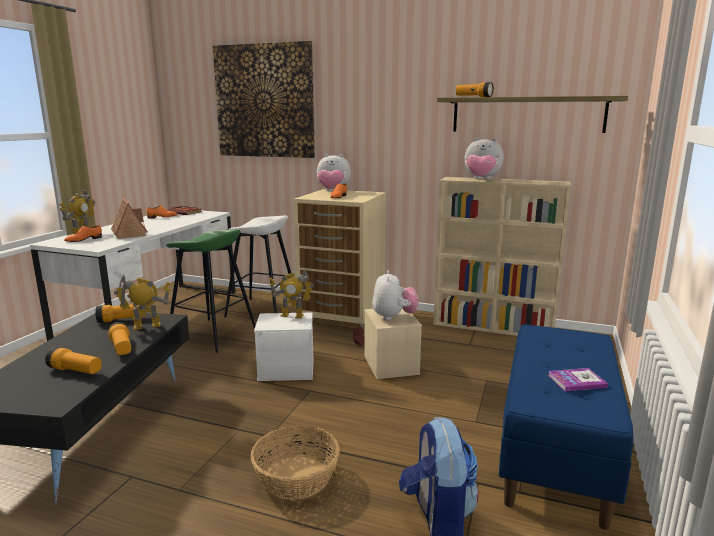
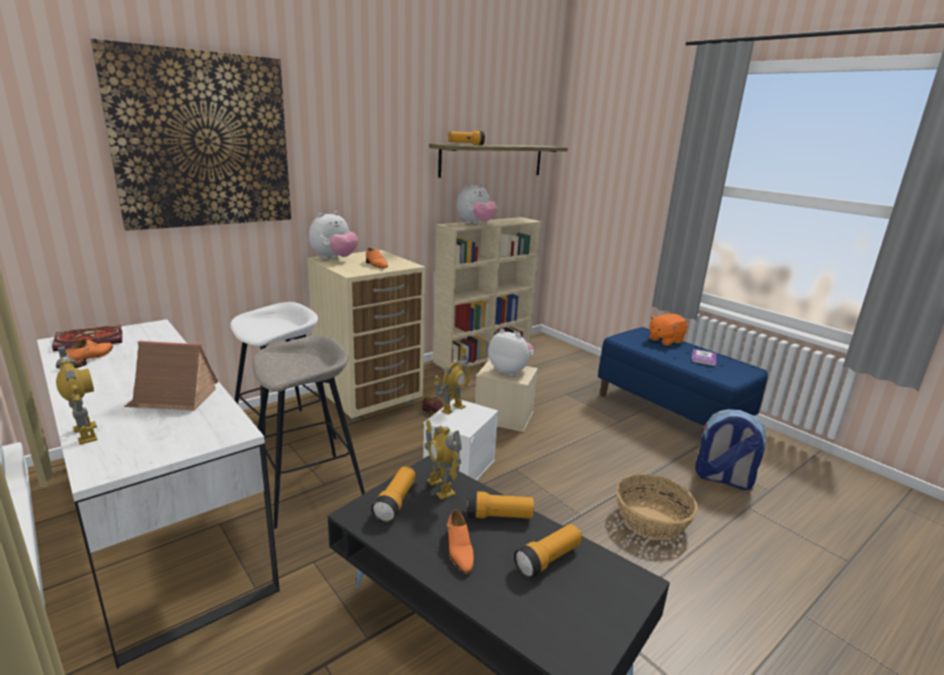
camera: 60 degrees left, 5 degrees up
(84, 240) = (144, 437): orange shoe -> orange shoe (459, 550)
(146, 326) = (440, 487): toy robot -> toy robot turned 45 degrees counterclockwise
(212, 335) = (308, 488): green stool -> grey stool
(589, 352) = (665, 340): none -> orange plush toy

